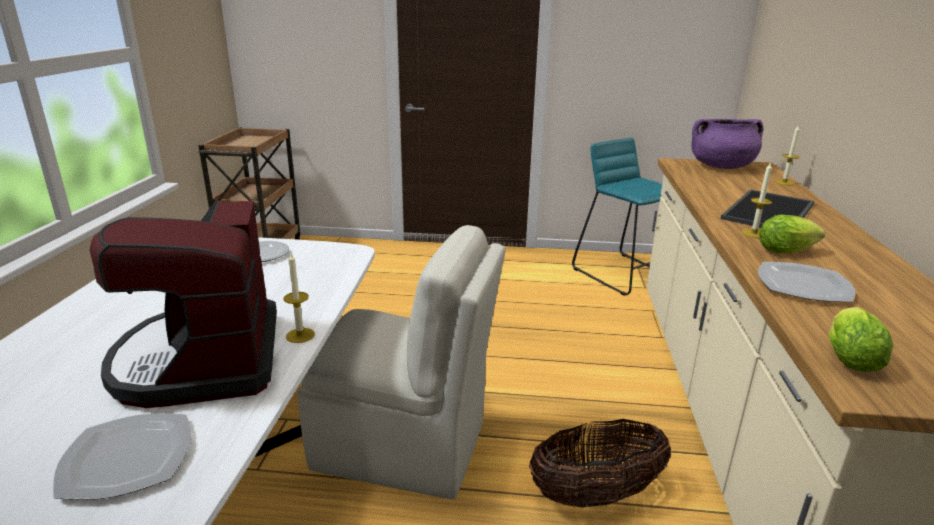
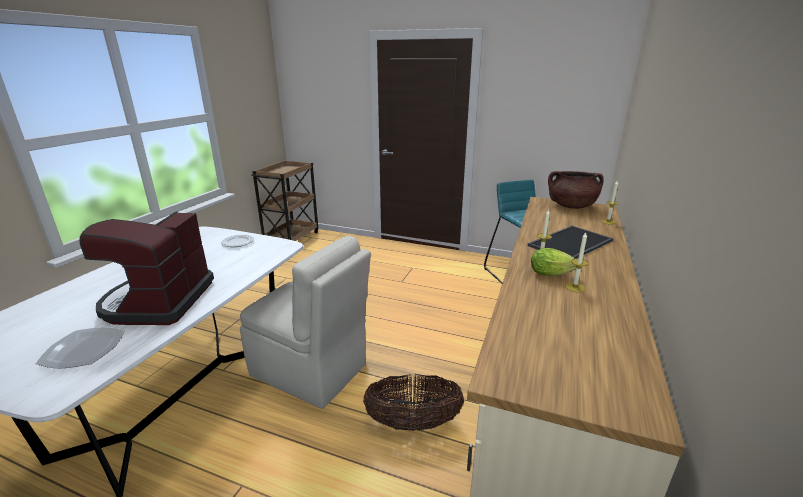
camera: 15 degrees right, 0 degrees up
(300, 335) = (218, 294): candle -> candle (574, 287)
(721, 166) = (571, 206): purple cooking pot -> brown cooking pot
(804, 286) = (536, 301): plate -> none
(848, 356) = (513, 354): lettuce -> none

